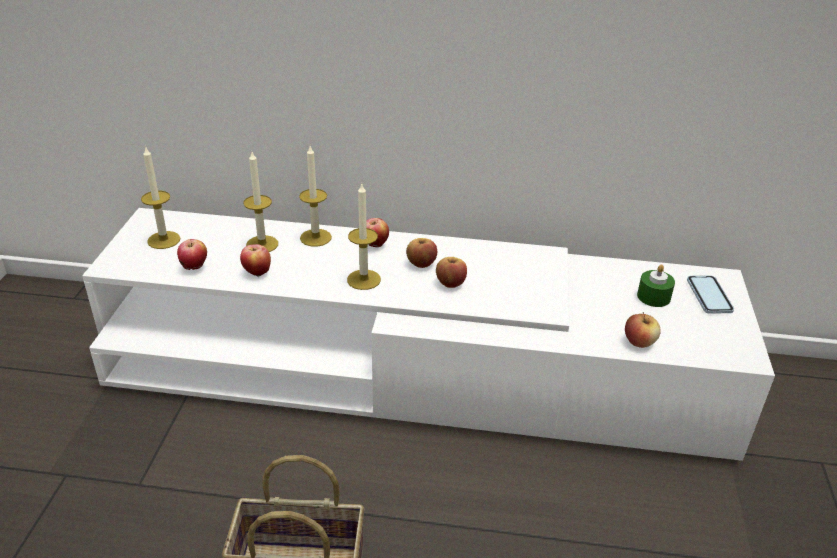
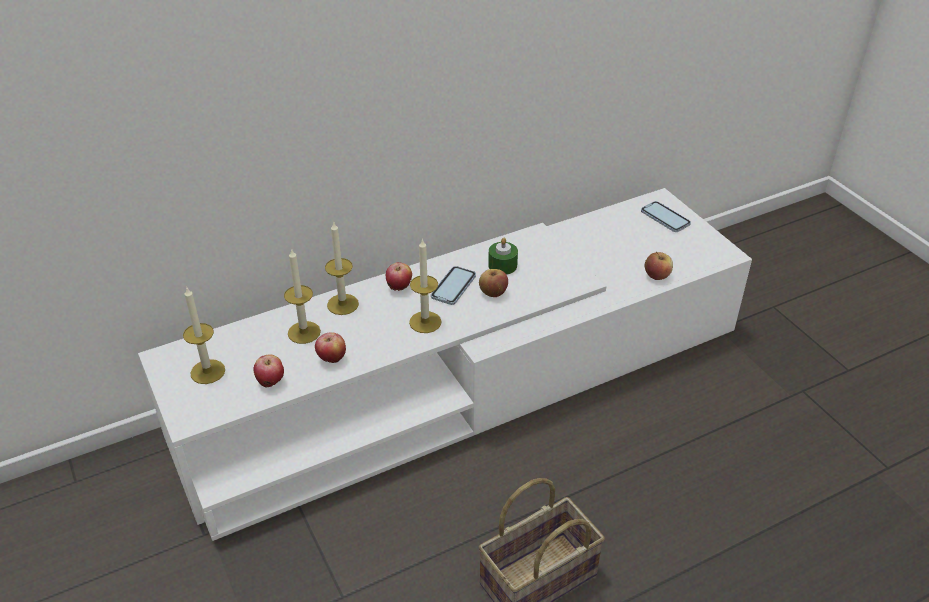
camera: 35 degrees left, 5 degrees up
(421, 264) = (453, 287): apple -> phone
(653, 297) = (633, 235): green candle -> green candle (502, 265)

